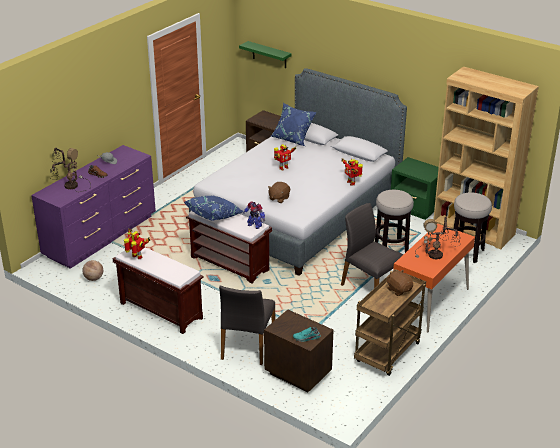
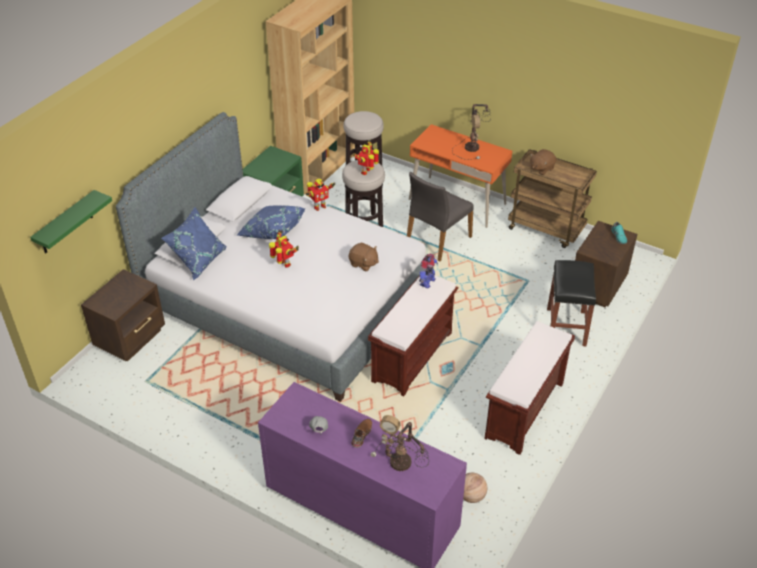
camera: 95 degrees left, 10 degrees up
(137, 257) = (524, 382): toy robot -> toy robot (367, 171)
(214, 216) = (410, 320): blue pillow -> blue pillow (271, 231)
(247, 346) = (566, 327): grey chair -> black stool

